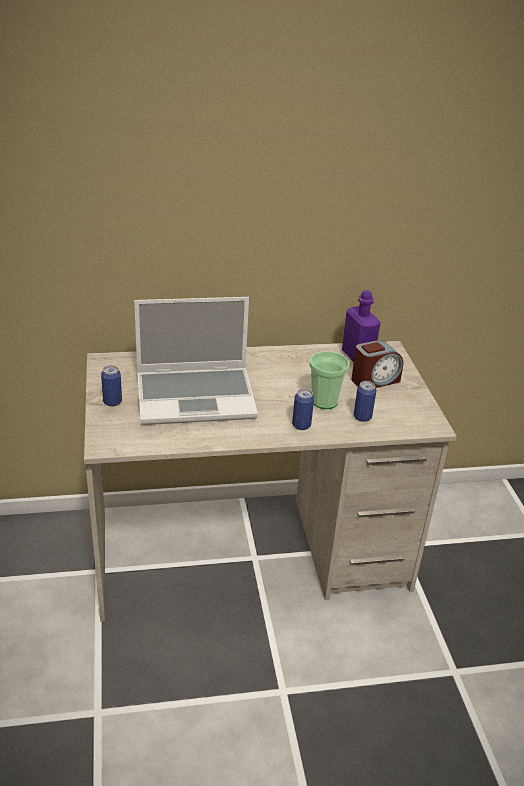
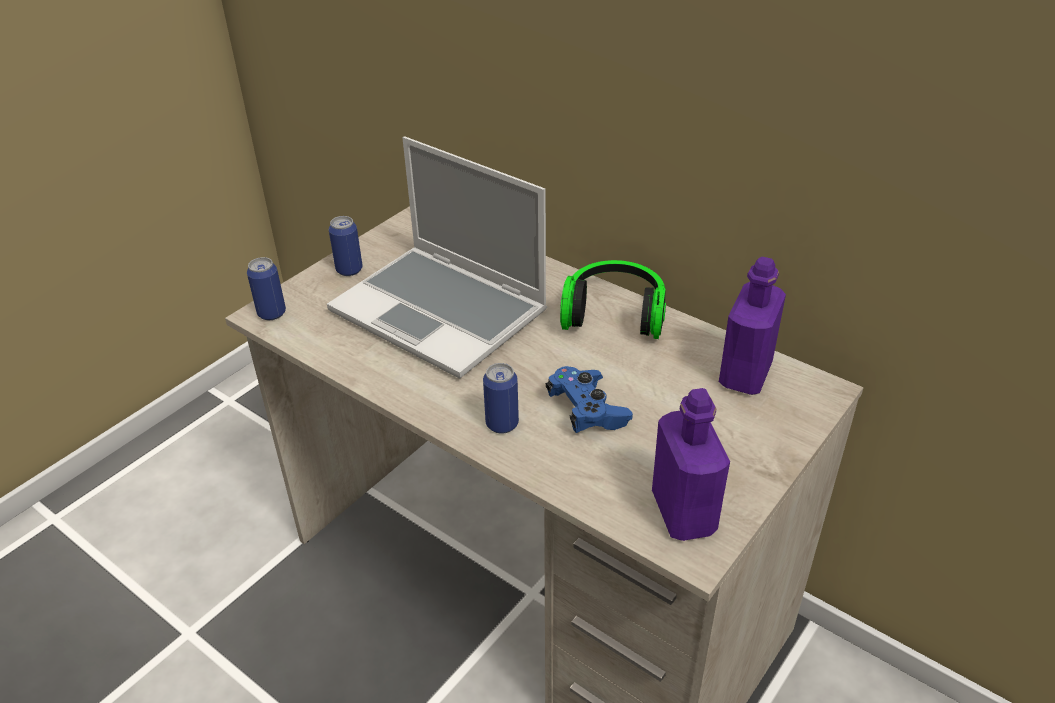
camera: 50 degrees right, 5 degrees up
(273, 358) = (614, 314): none -> headphones
(324, 401) = (587, 411): cup -> blue game controller
(362, 417) = (604, 466): can -> can (271, 313)
(374, 380) = (714, 424): alarm clock -> none
(411, 416) = (683, 513): none -> purple bottle

